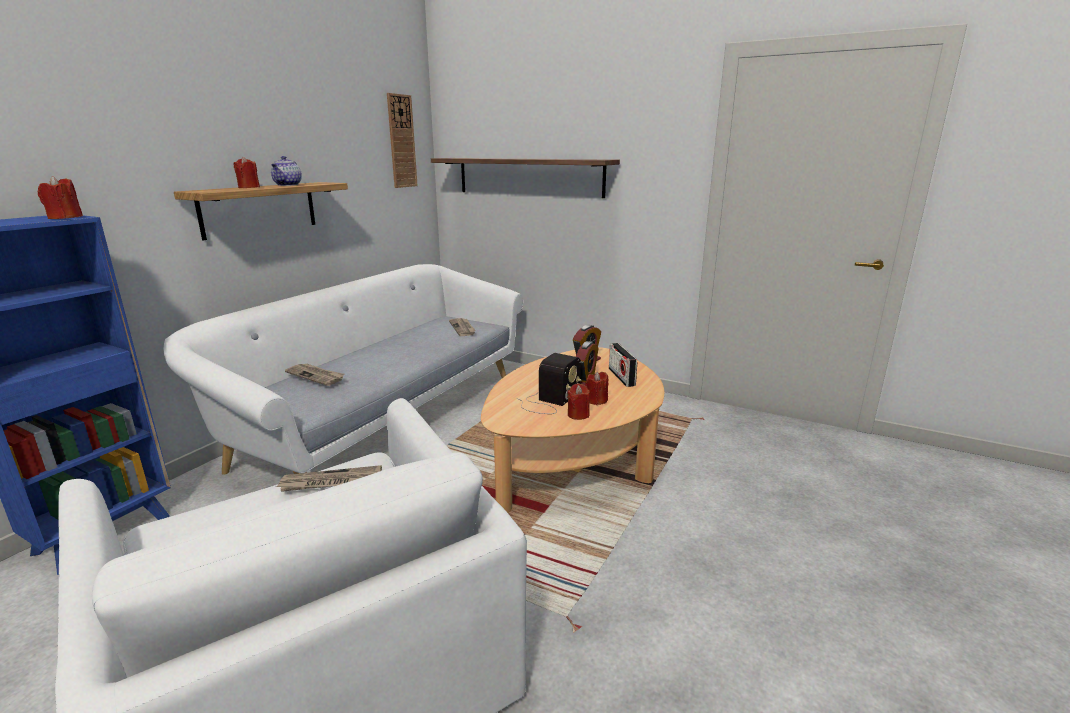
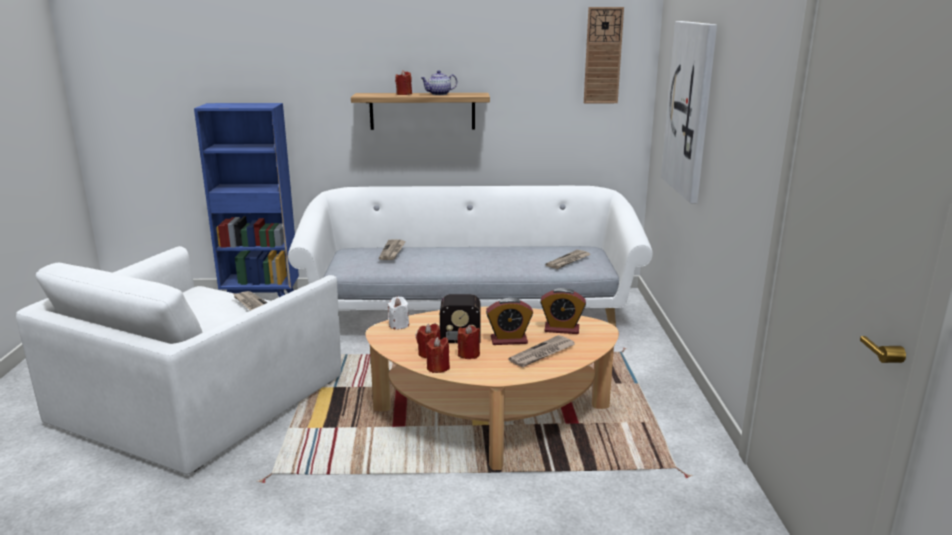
camera: 60 degrees right, 0 degrees up
(65, 217) = (262, 106): red candle -> red candle (438, 368)
(501, 414) = (399, 325): none -> white candle
(529, 177) = (690, 109): shelf -> picture
(621, 377) = (542, 354): radio -> newspaper

